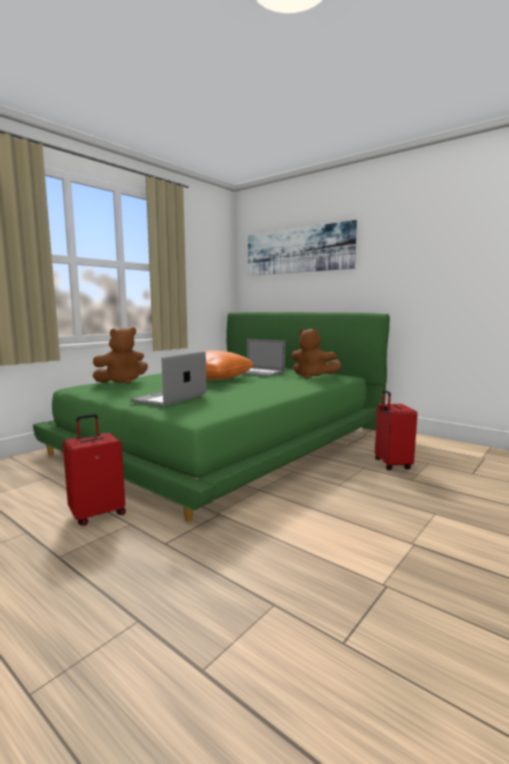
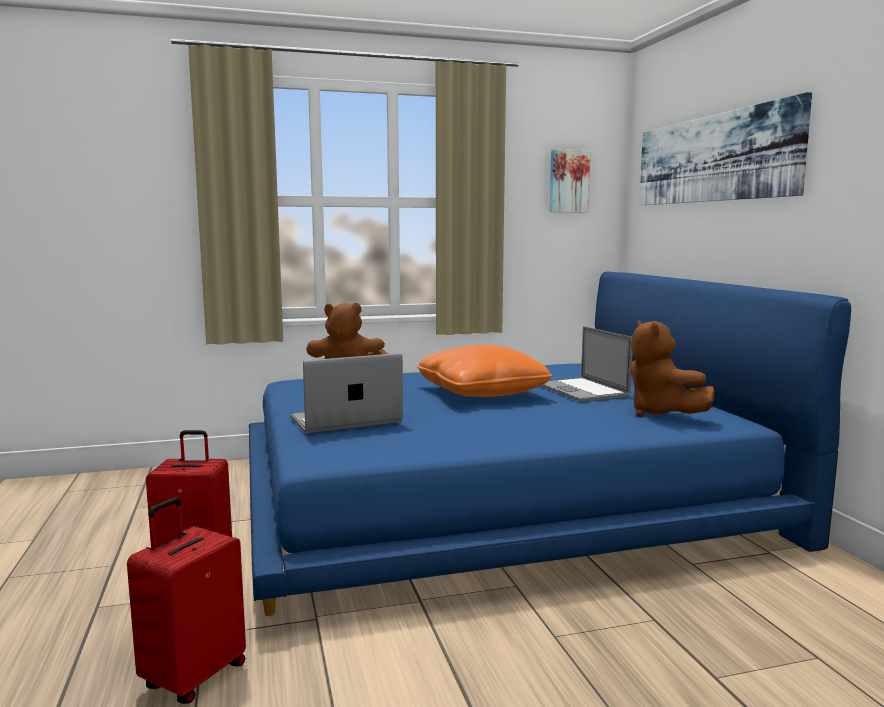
camera: 35 degrees right, 0 degrees up
(210, 260) = (568, 181): none -> picture
(226, 439) = (496, 498): green bed -> blue bed
(391, 464) = (722, 632): red suitcase -> red suitcase (193, 676)

